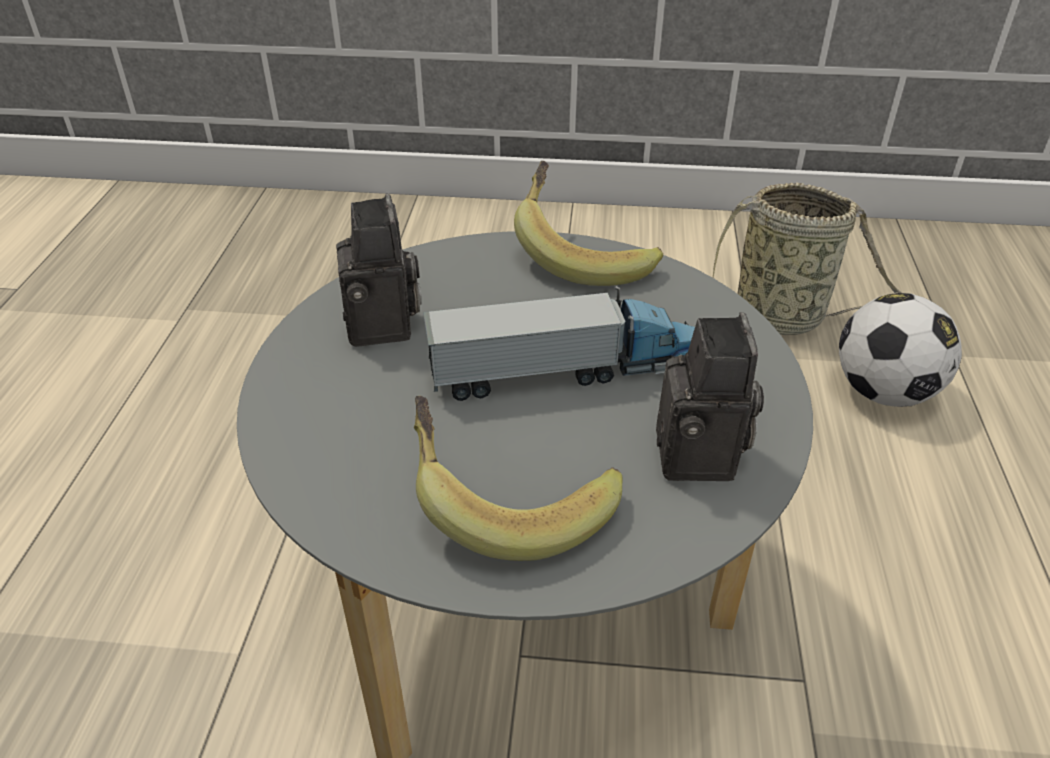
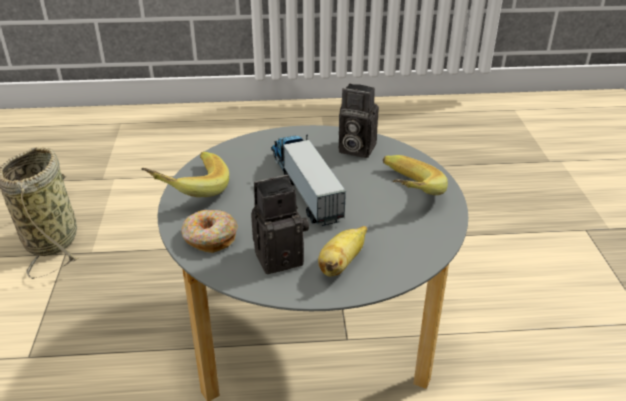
camera: 100 degrees left, 5 degrees down
(336, 385) = (341, 264): none -> banana
(453, 269) = (209, 238): none -> donut
(702, 459) = (354, 149): camera -> camera turned 150 degrees counterclockwise
(883, 392) = (133, 205): football -> none

